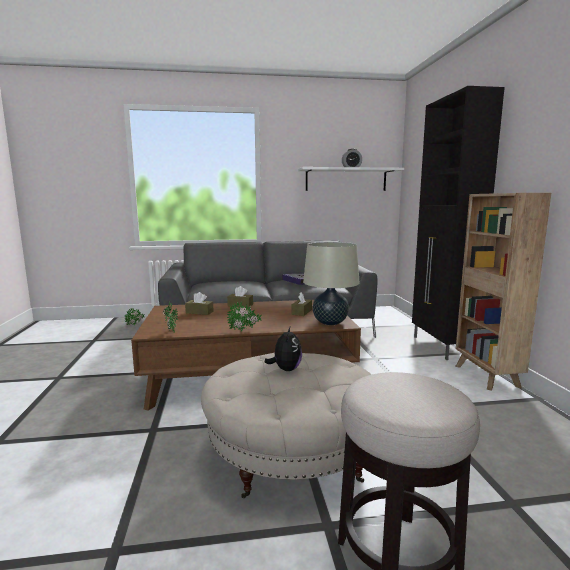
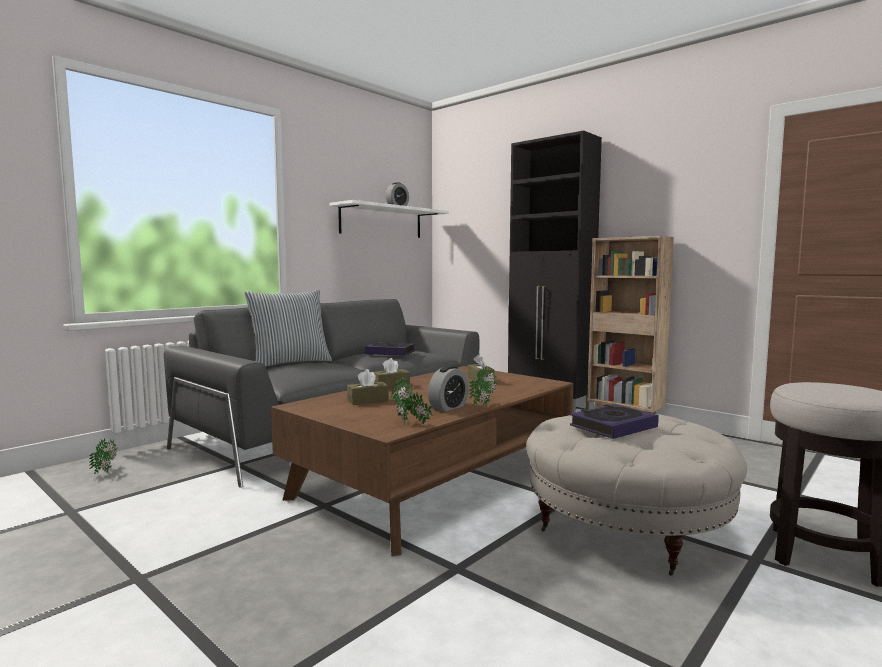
camera: 40 degrees left, 5 degrees down
(222, 326) = (448, 407): none -> alarm clock
(233, 280) = (290, 363): none -> pillow
(286, 369) = (613, 426): plush toy -> book
(330, 322) = (536, 383): beige table lamp -> none

